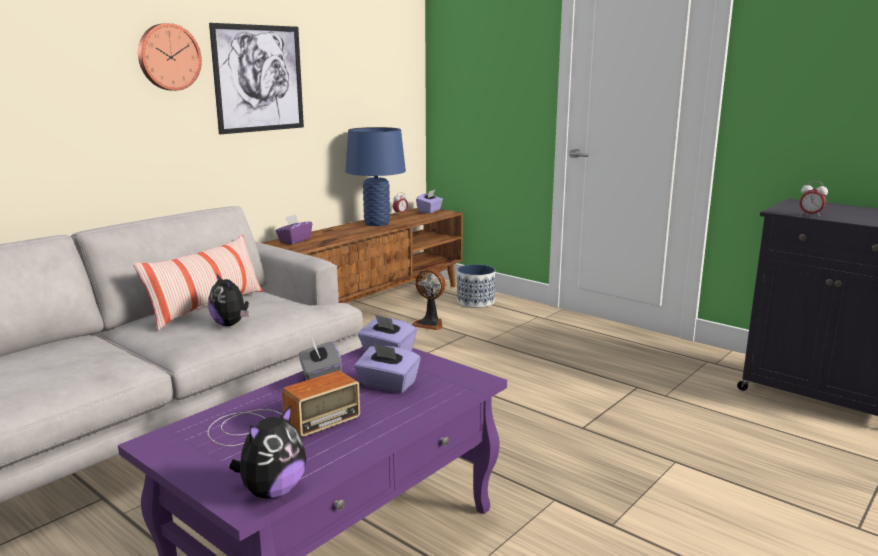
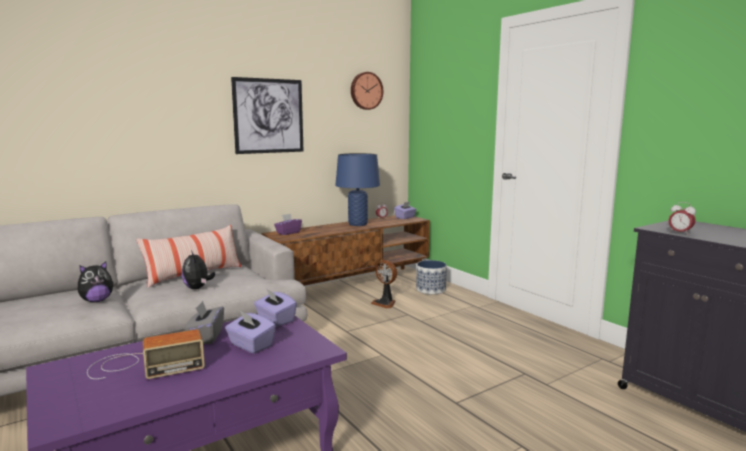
camera: 15 degrees right, 5 degrees down
(168, 57) = (199, 100): wall clock -> wall clock (366, 91)
(272, 491) = (83, 420): plush toy -> plush toy (97, 301)

